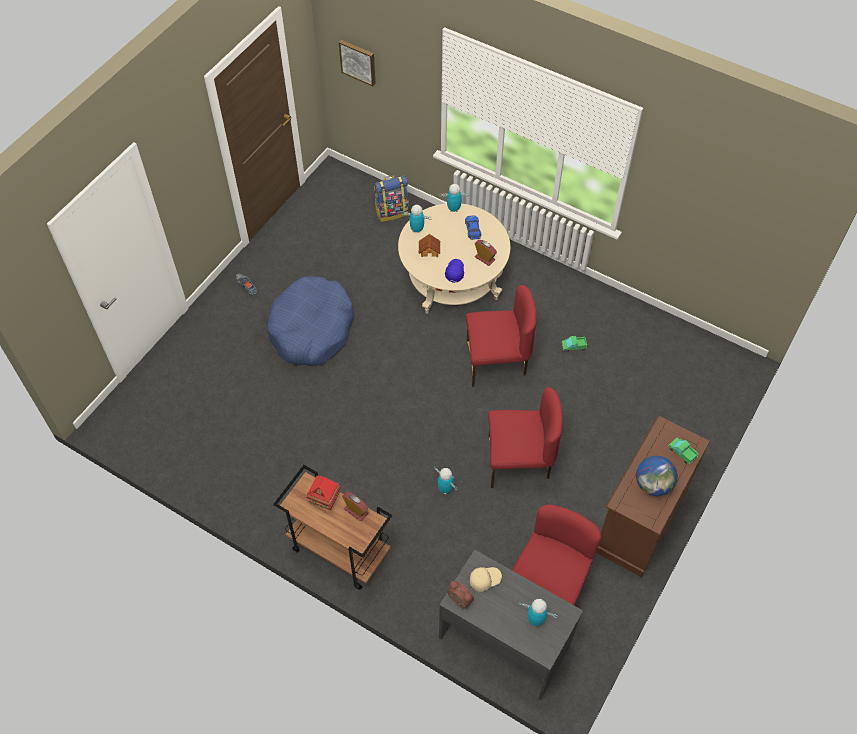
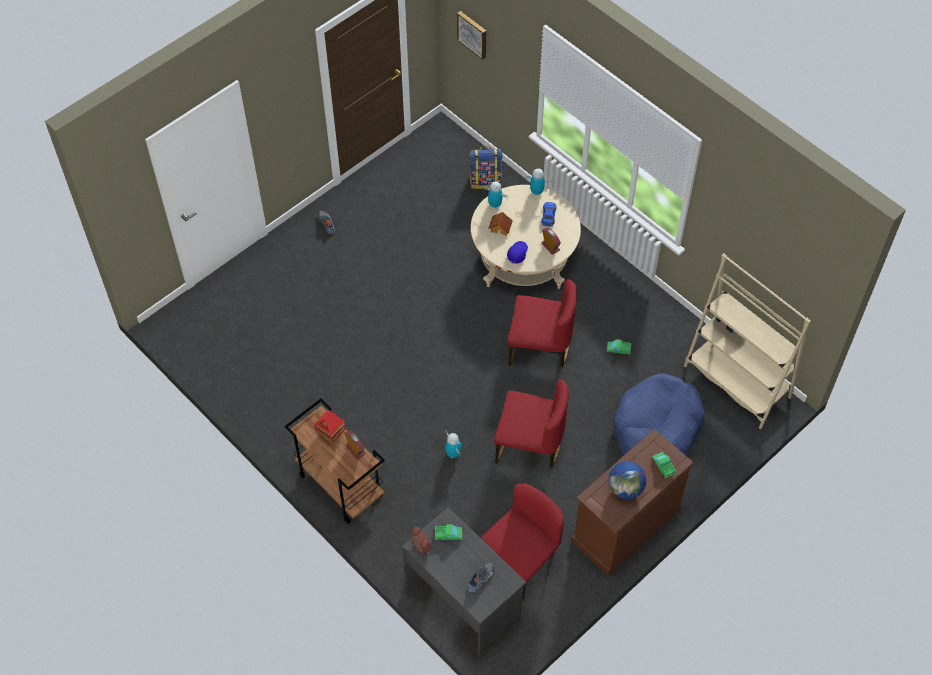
camera: 15 degrees right, 0 degrees up
(311, 329) = (375, 278): blue dog bed -> blue dog bed (656, 428)
(484, 580) = (448, 535): beige cap -> toy truck
(535, 619) = (481, 579): toy robot -> shoe
(696, 352) = (737, 382): none -> beige bookcase

